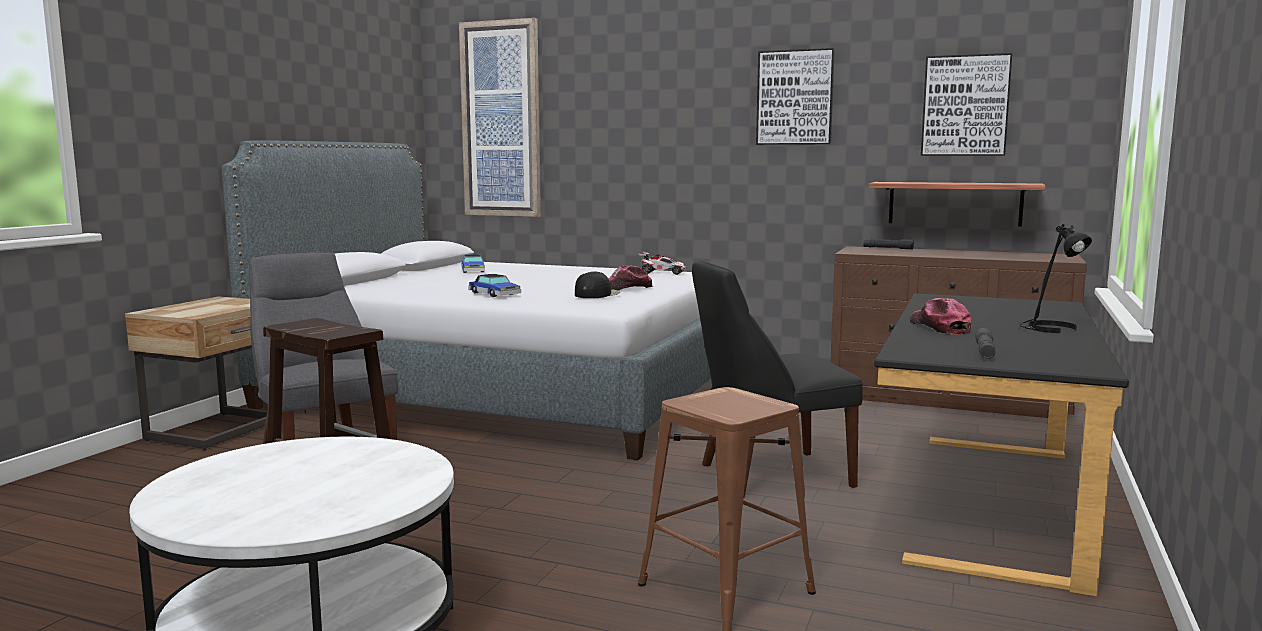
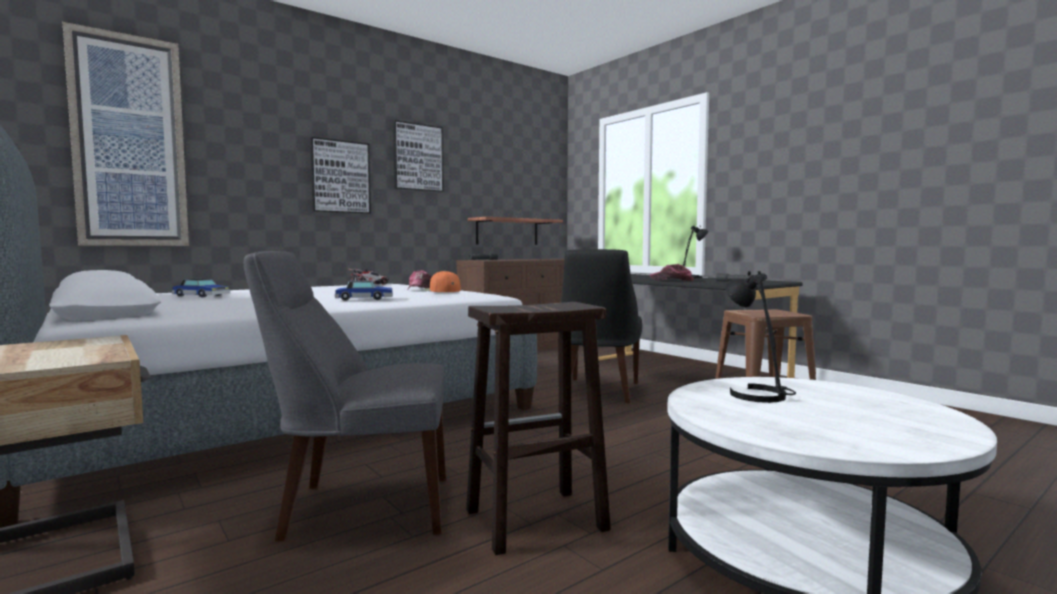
camera: 60 degrees left, 5 degrees down
(349, 462) = (759, 394): none -> black table lamp
(596, 294) = (441, 290): black cap -> orange cap
(965, 106) = (509, 174): picture -> picture (340, 177)

